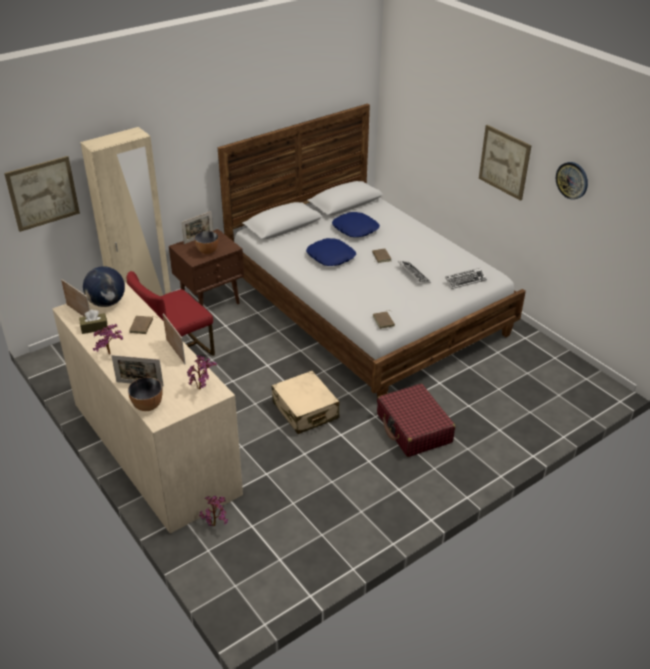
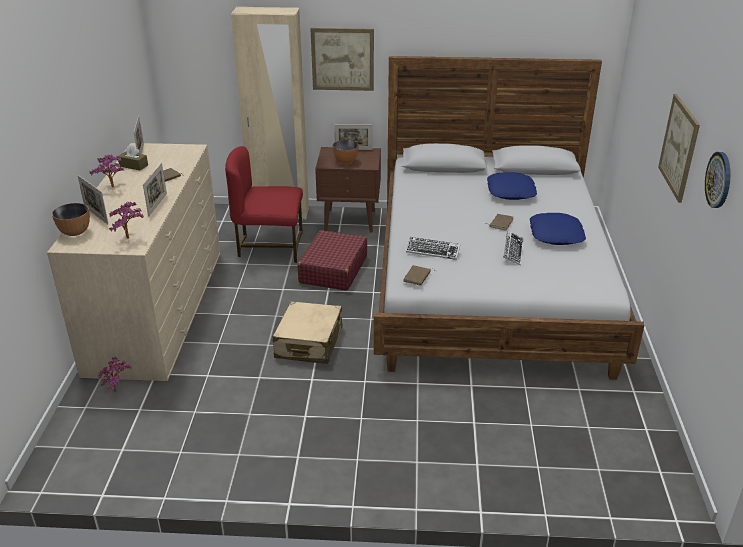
camera: 40 degrees right, 5 degrees down
(43, 193) = (197, 49): picture -> picture (342, 59)
(107, 303) = (170, 153): globe -> none
(331, 256) = (450, 205): blue pillow -> blue pillow (556, 235)
(414, 428) = (387, 412): red suitcase -> red suitcase (333, 270)
(465, 280) = (563, 279): keyboard -> keyboard (433, 251)

